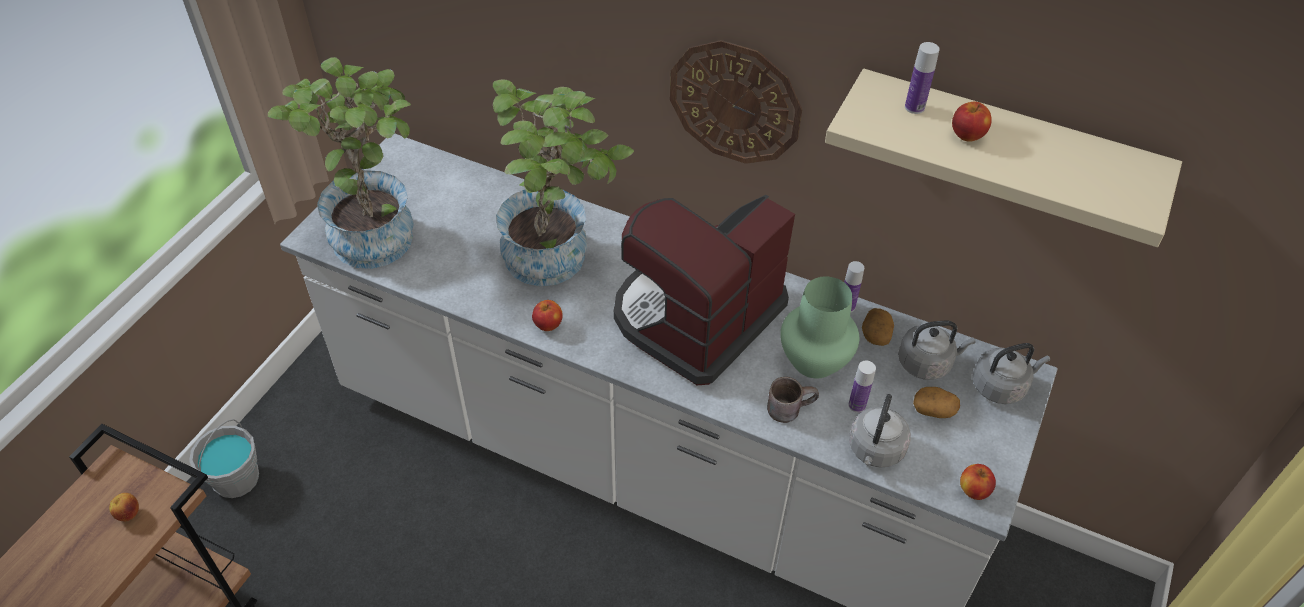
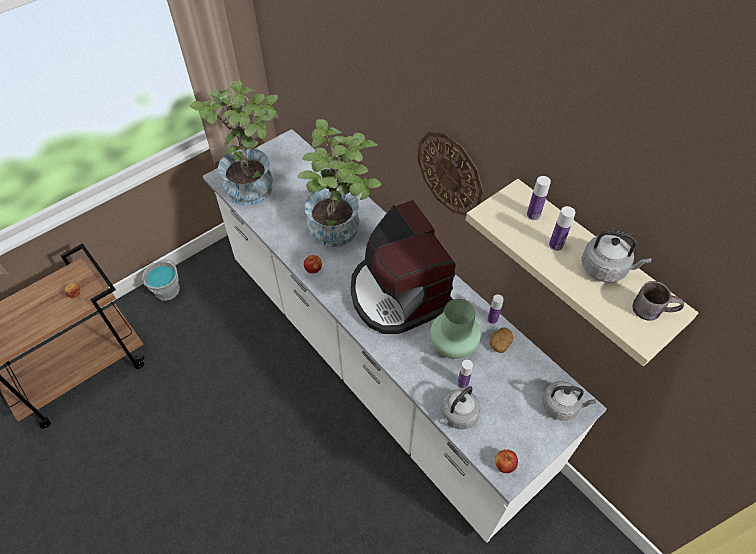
camera: 25 degrees right, 5 degrees up
(695, 317) = (398, 294): coffee machine -> coffee machine turned 90 degrees counterclockwise
(789, 407) = (421, 369): brown mug -> brown mug (652, 309)
(927, 363) = (522, 373): grey kettle -> grey kettle (606, 268)
(934, 409) = (509, 404): potato -> none
(967, 135) = (555, 245): apple -> bottle

